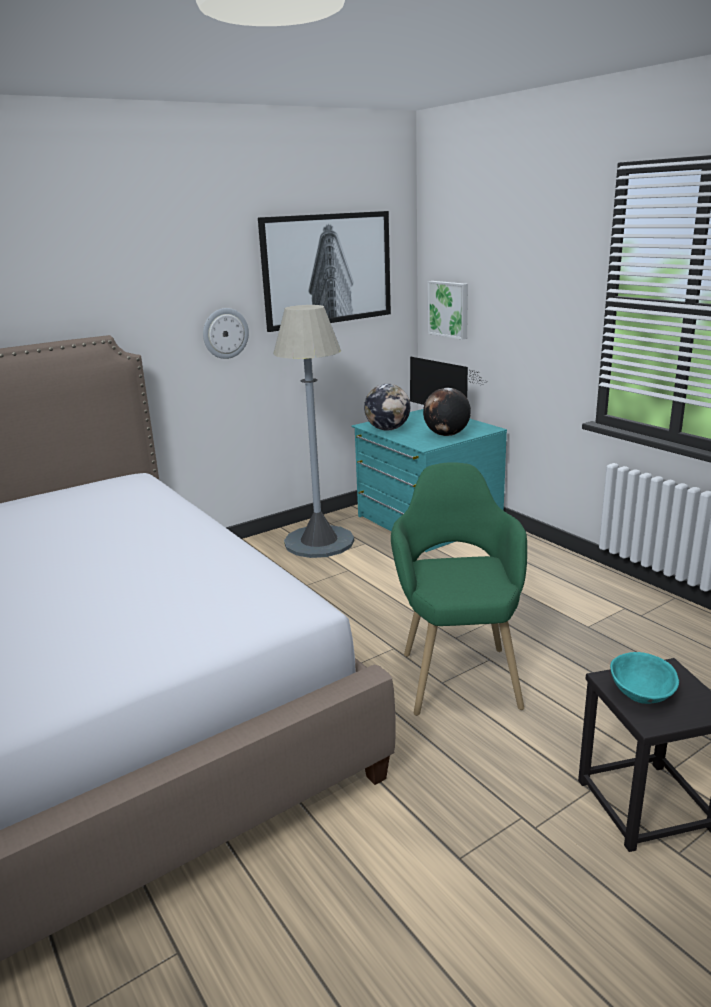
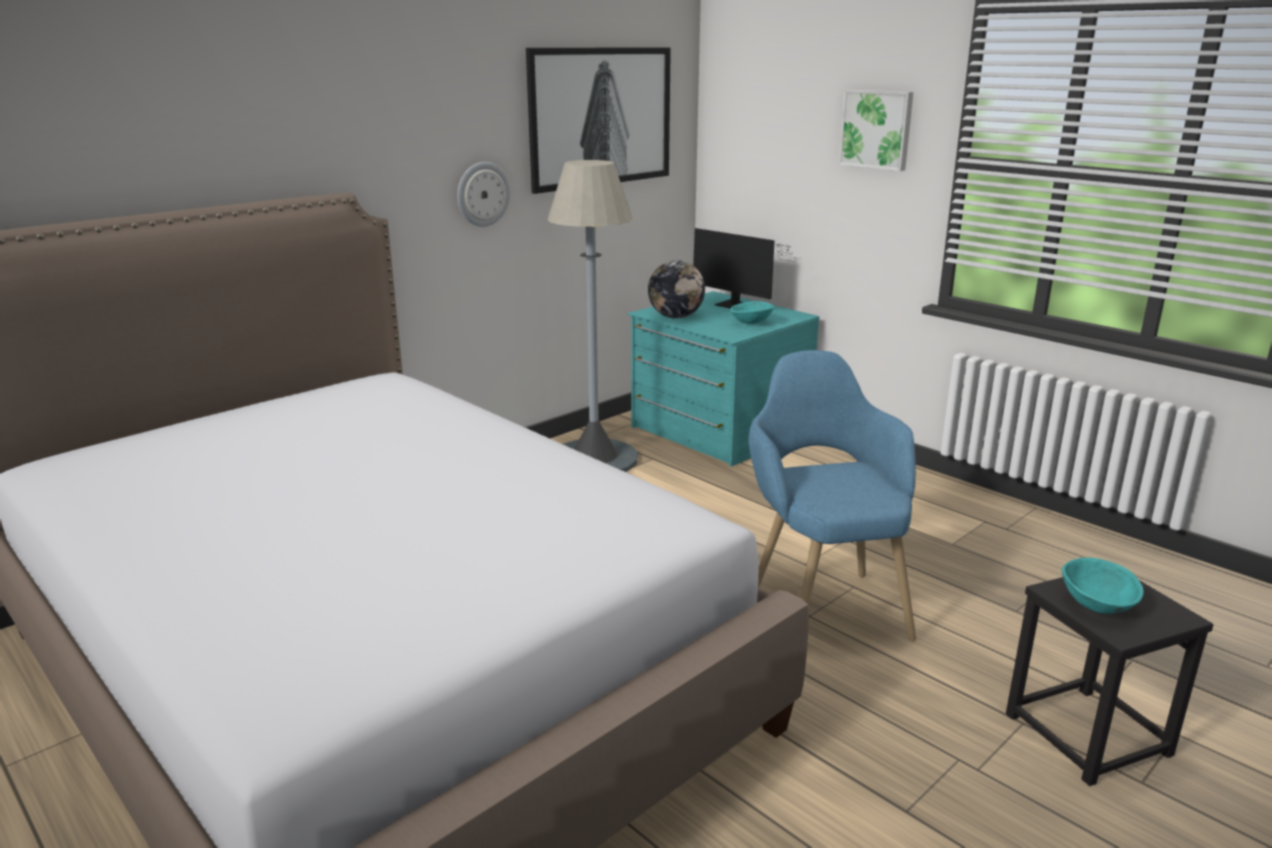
camera: 10 degrees left, 0 degrees up
(446, 435) = (751, 323): globe -> turquoise bowl
(449, 309) = (742, 170): picture -> picture (876, 129)
(457, 670) = (821, 600): green armchair -> blue armchair

